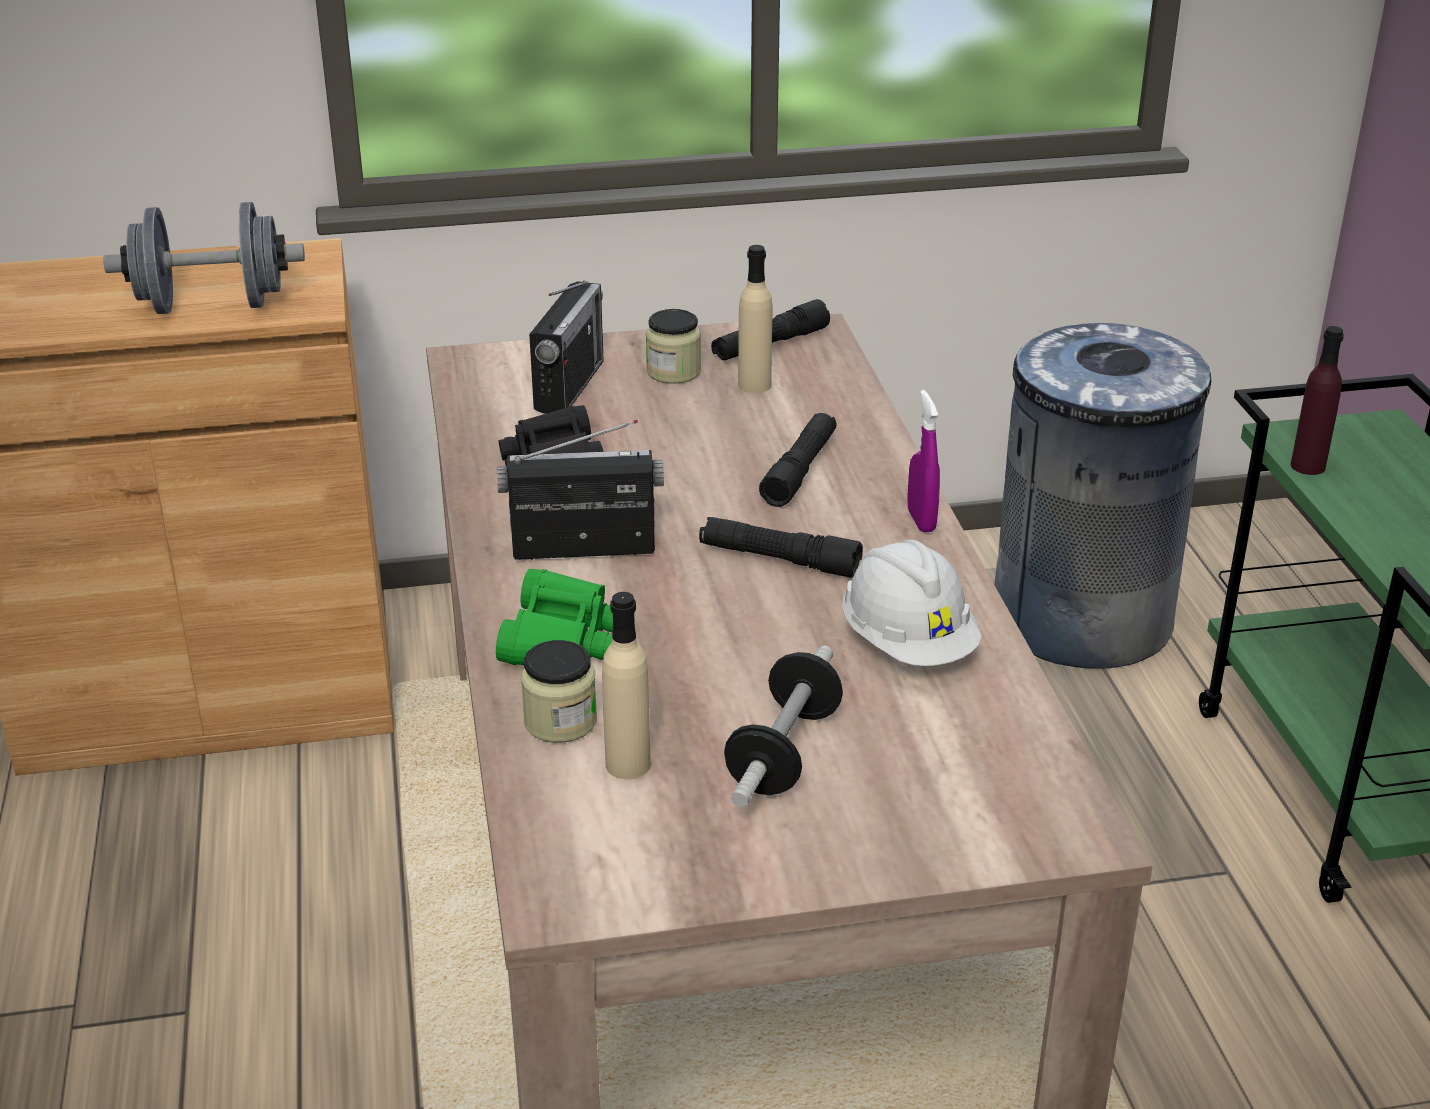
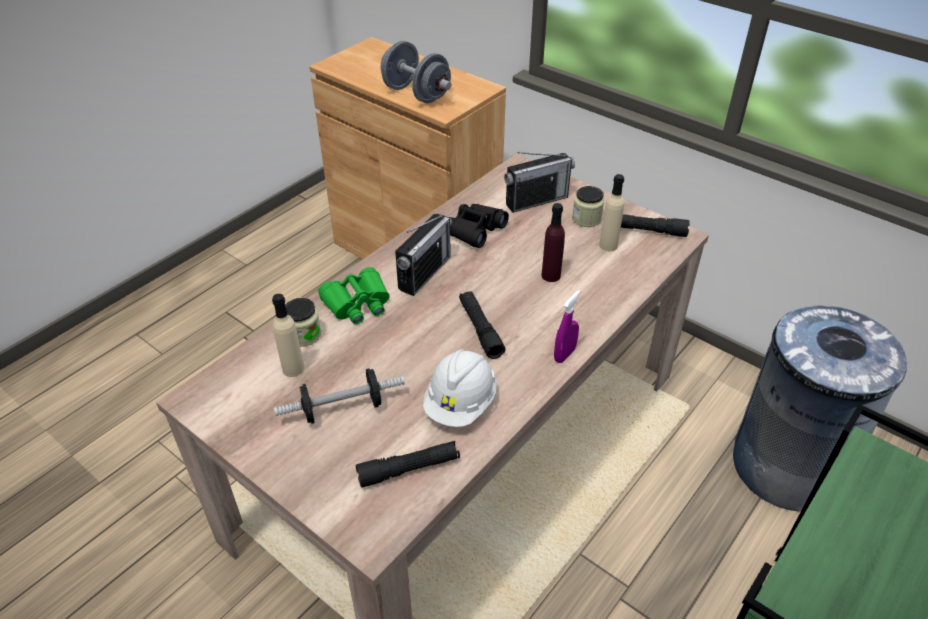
camera: 50 degrees right, 10 degrees up
(583, 548) = (424, 273): radio -> radio turned 75 degrees clockwise
(800, 470) = (557, 296): black flashlight -> black flashlight (409, 469)
(1308, 466) = (850, 474): purple bottle -> purple bottle (551, 275)

